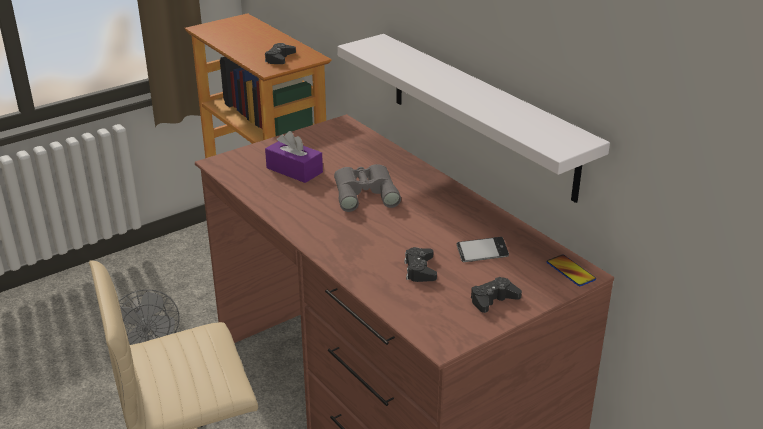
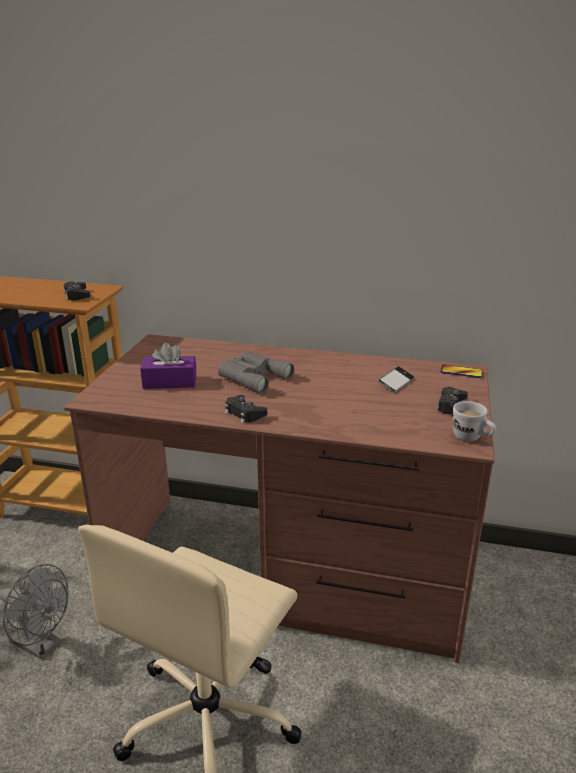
camera: 40 degrees left, 5 degrees down
(420, 270) = (377, 408): black game controller -> black game controller (244, 413)
(454, 338) = (472, 439): none -> white mug
(481, 114) = (322, 282): white shelf -> none

